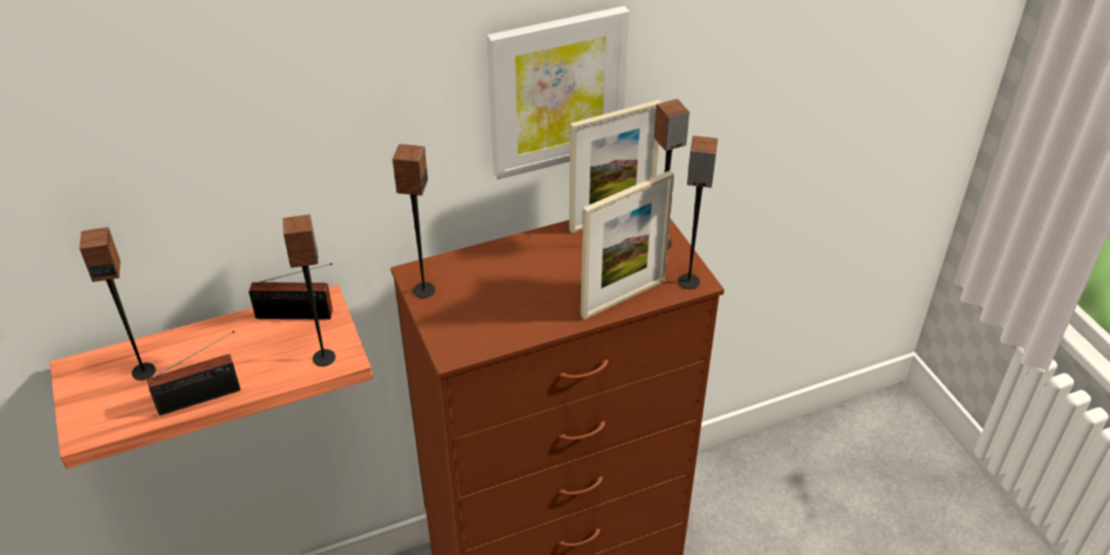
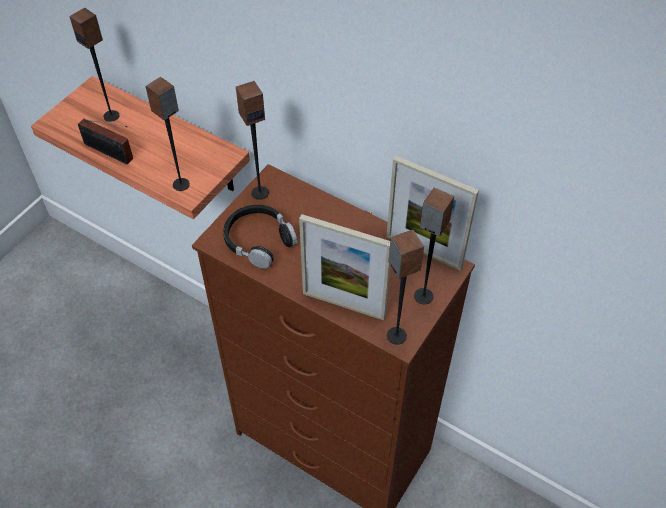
camera: 55 degrees right, 10 degrees up
(298, 315) = (206, 150): radio -> none
(486, 319) = (259, 240): none -> black headphones
(556, 92) = (417, 127): picture -> none

